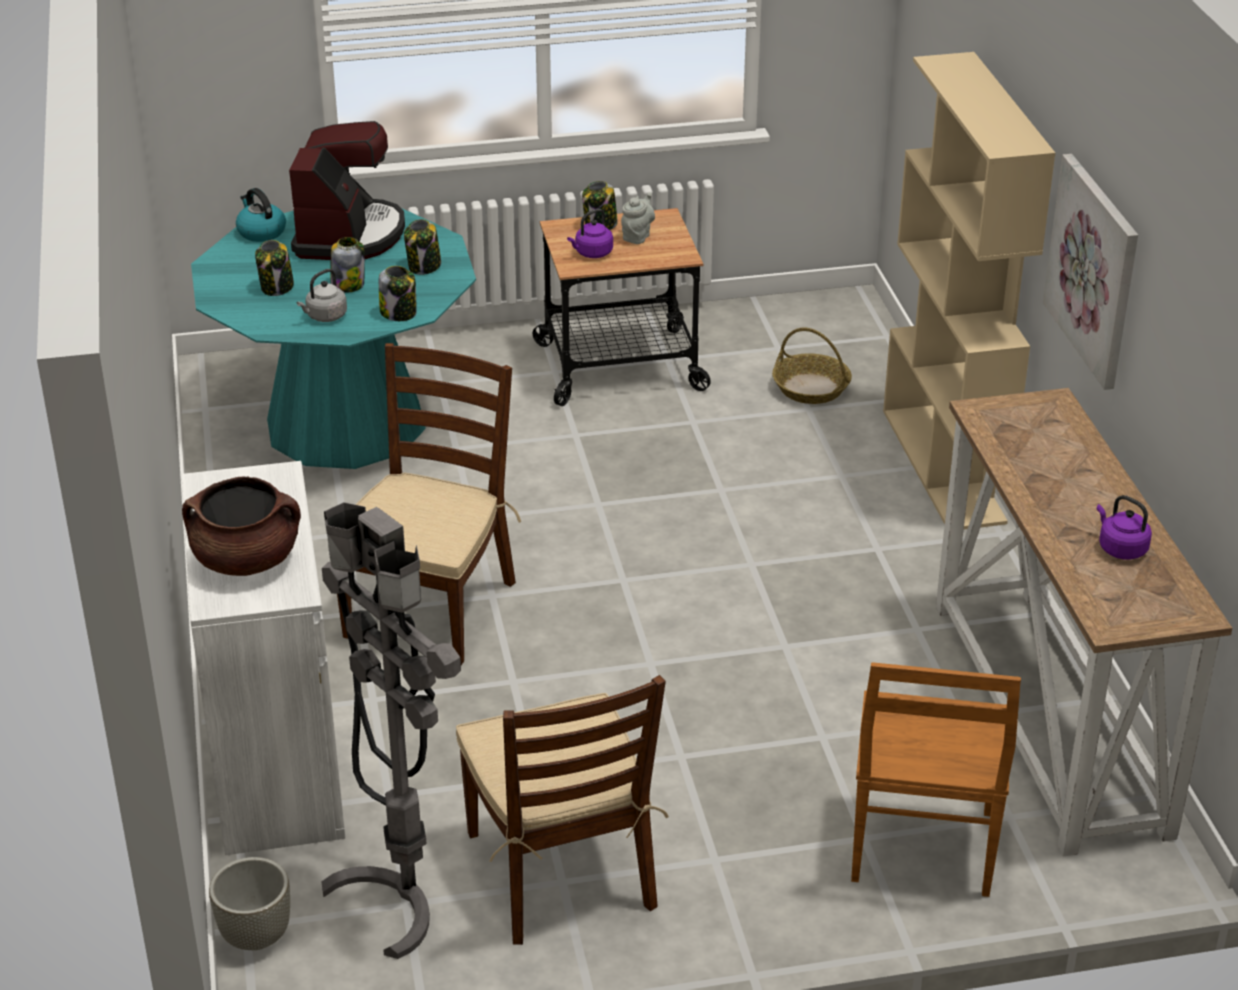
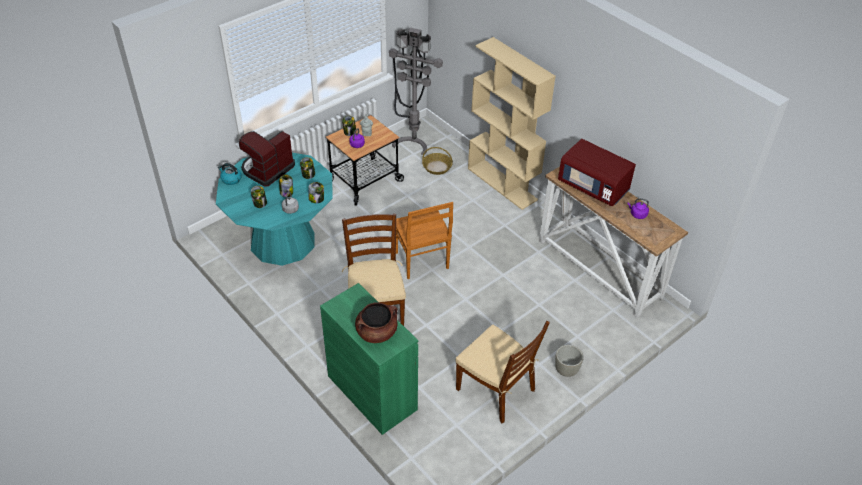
camera: 30 degrees left, 10 degrees up
(255, 936) = (416, 460): grey planter -> grey planter (566, 370)
(277, 766) = (372, 393): white cabinet -> green cabinet
(349, 235) = (267, 169): coffee machine -> coffee machine turned 120 degrees counterclockwise
(401, 896) = (453, 422): grey floor lamp -> grey floor lamp (413, 141)
(921, 850) = (596, 333): brown chair -> brown chair (422, 261)
(1053, 459) = (593, 187): none -> red microwave
(1094, 269) = (584, 115): picture -> none

